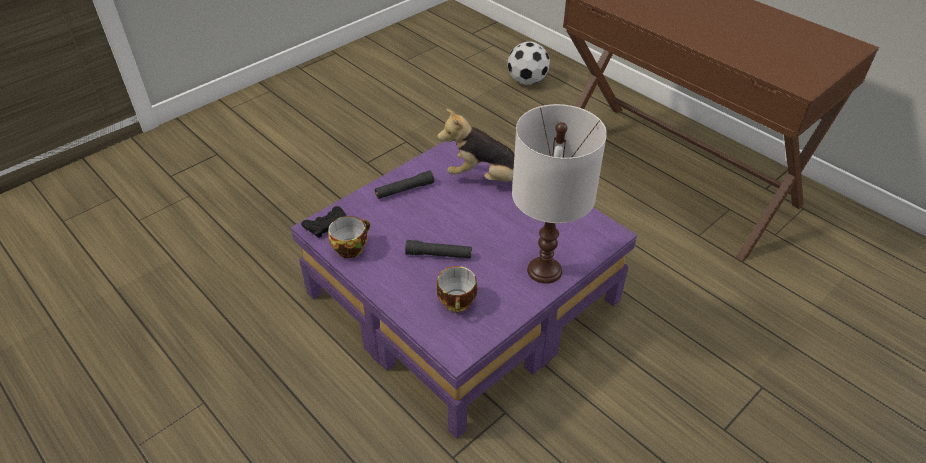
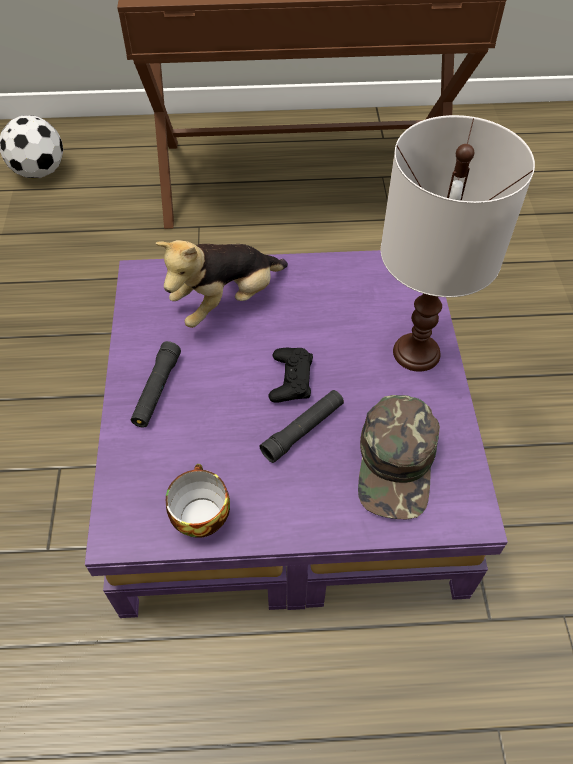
camera: 50 degrees left, 10 degrees up
(326, 225) = (127, 517): black game controller -> black game controller (291, 379)
(458, 303) = (397, 463): cup -> green cap

